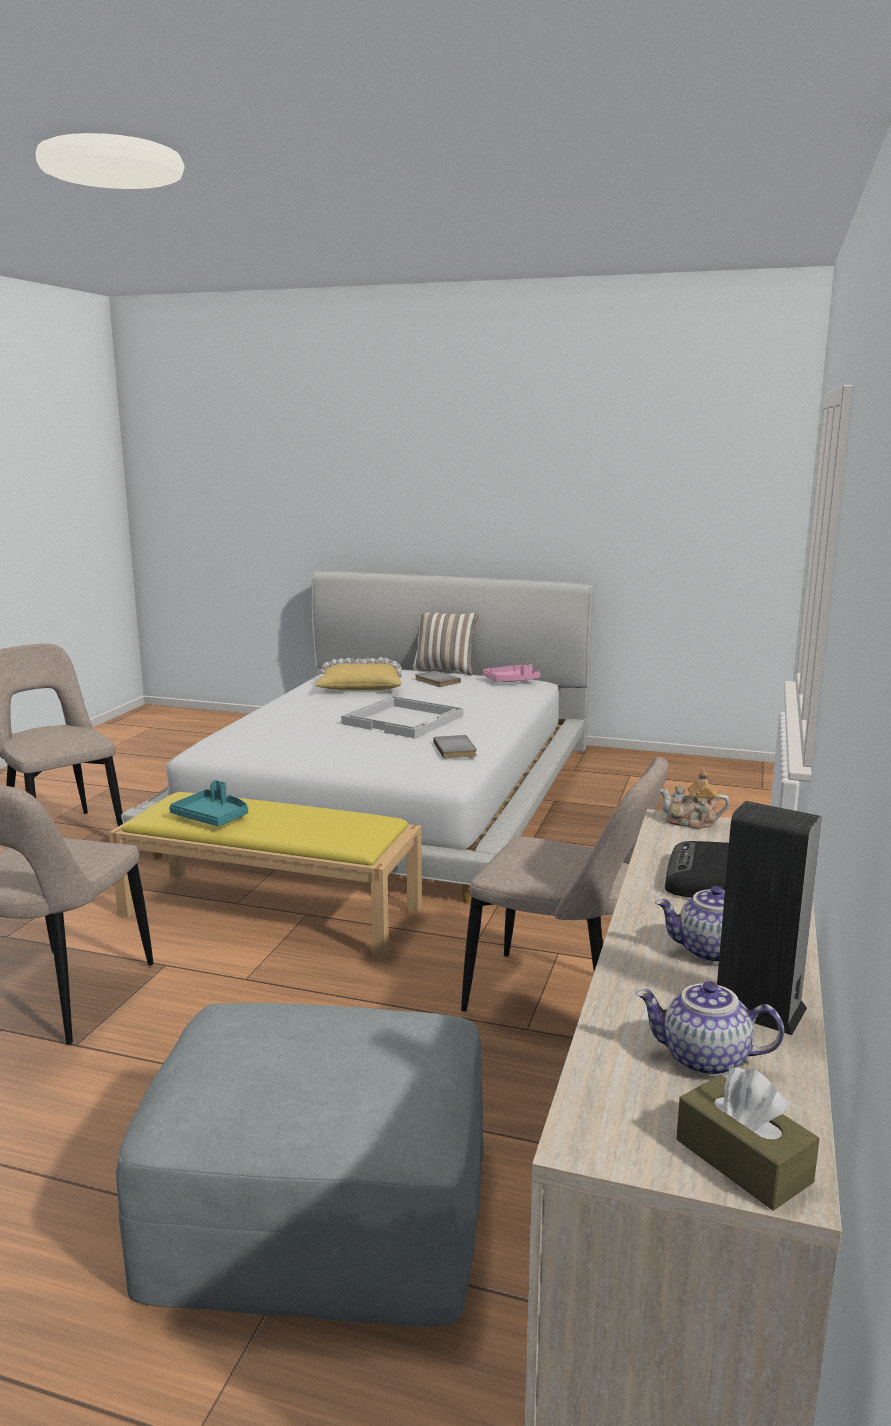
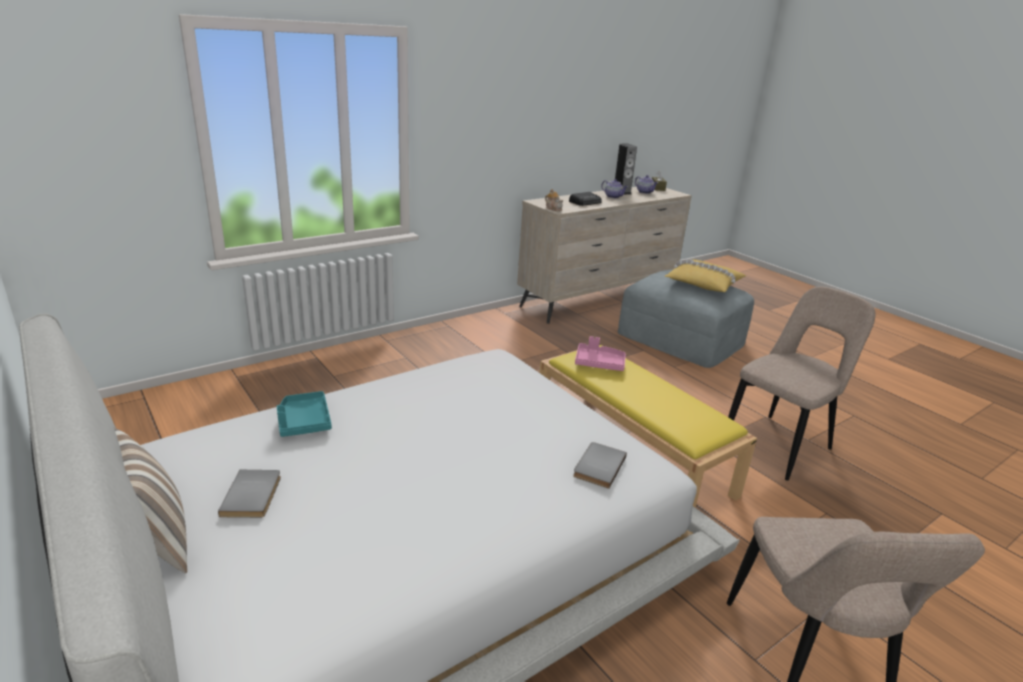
camera: 145 degrees left, 10 degrees up
(212, 817) = (678, 402): turquoise tray -> turquoise tray (303, 422)
(360, 685) = (353, 534): yellow pillow -> yellow pillow (703, 283)
(404, 720) = (431, 421): white tray -> none
(456, 749) = (454, 368): grey book -> grey book (597, 466)
(511, 681) = (185, 452): pink tray -> pink tray (599, 363)
(562, 1002) = (533, 349): beige chair -> none

